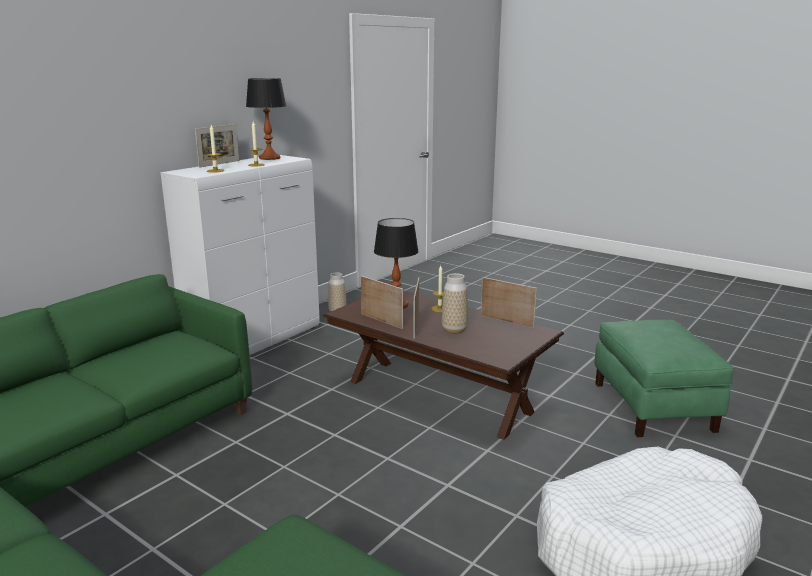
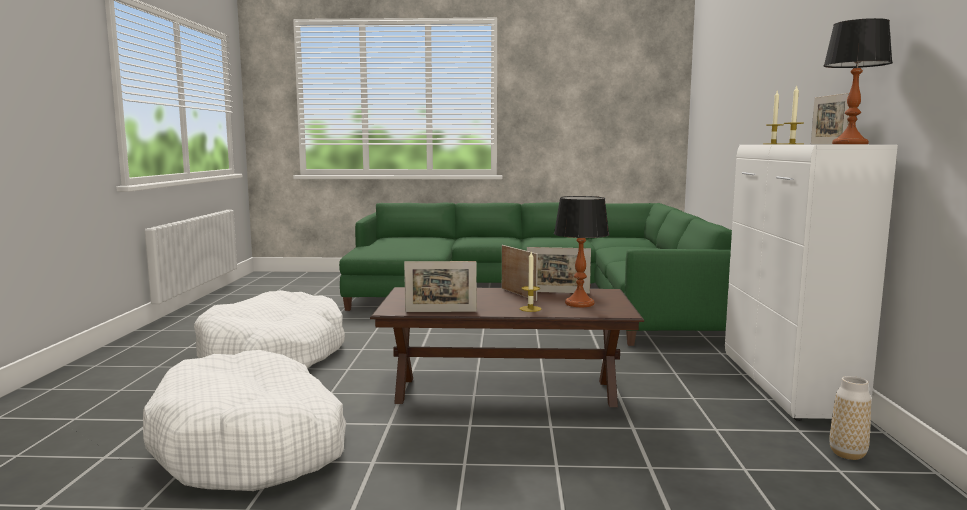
camera: 145 degrees right, 10 degrees down
(454, 330) = (480, 298): vase -> none
(653, 406) = (252, 445): green ottoman -> white dog bed

